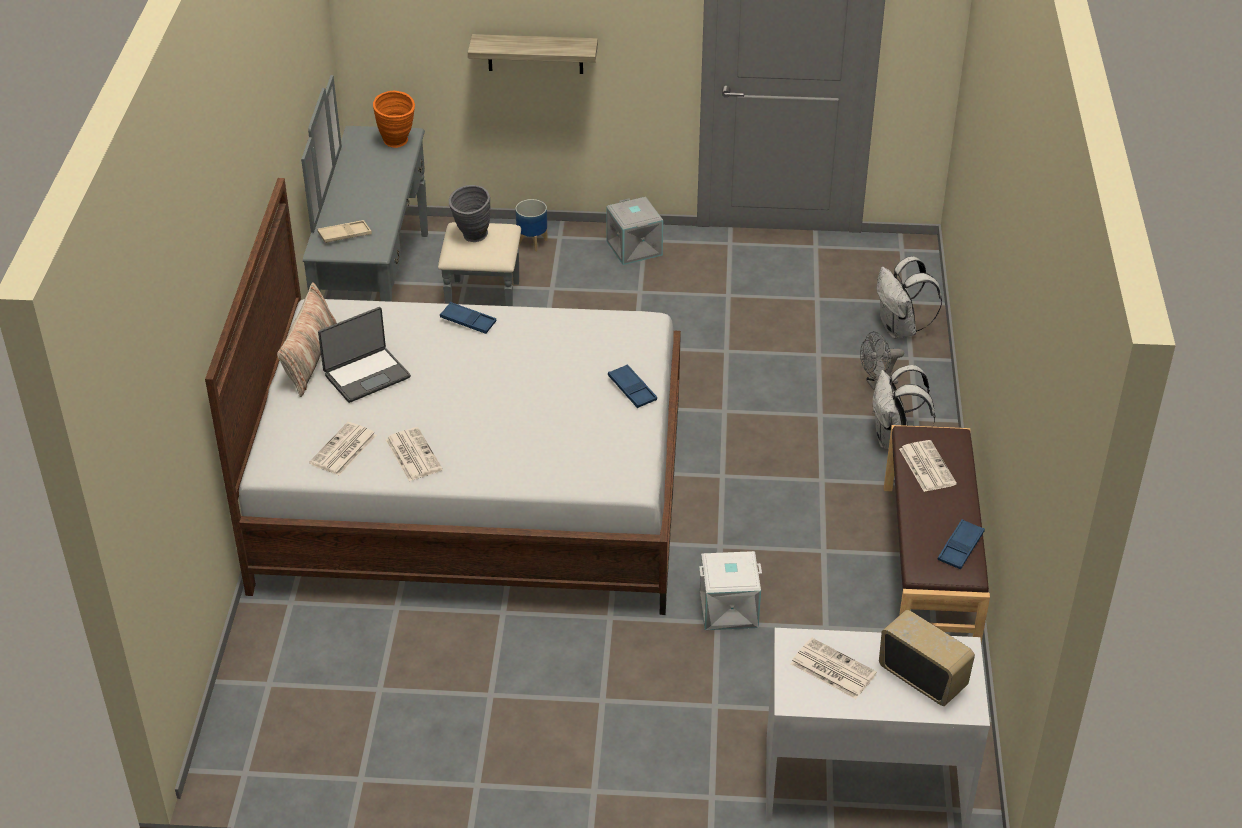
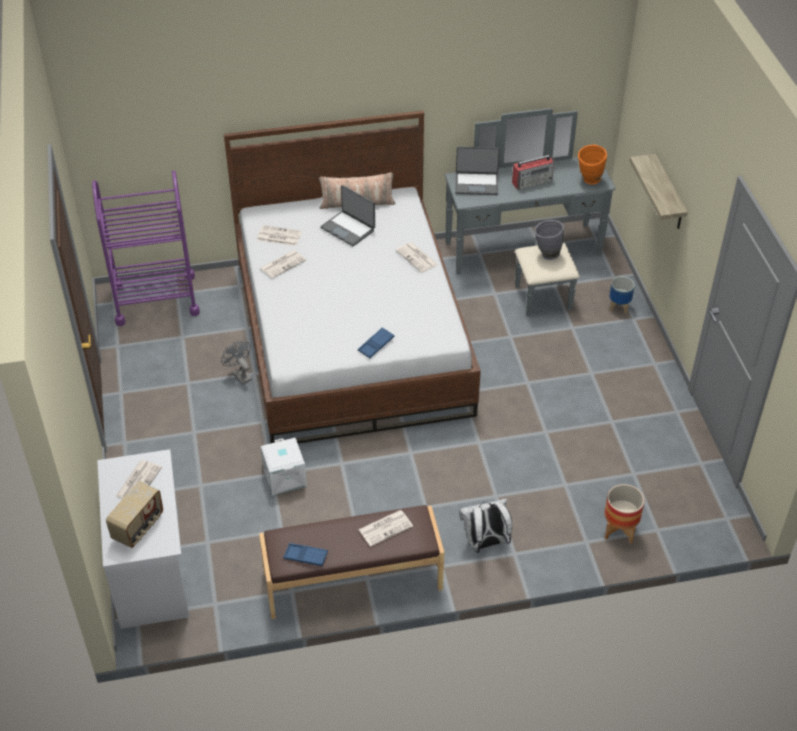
camera: 75 degrees right, 5 degrees up
(269, 714) = (156, 299): none -> purple cart
(344, 235) = (476, 184): beige tray -> laptop
(370, 187) = (532, 181): none -> radio
(468, 321) = (417, 258): blue tray -> newspaper
(635, 248) = (641, 360): grey storage box -> none
(877, 383) = (546, 524): grey fan -> grey fan (240, 375)
(900, 329) = (619, 530): white backpack -> planter

